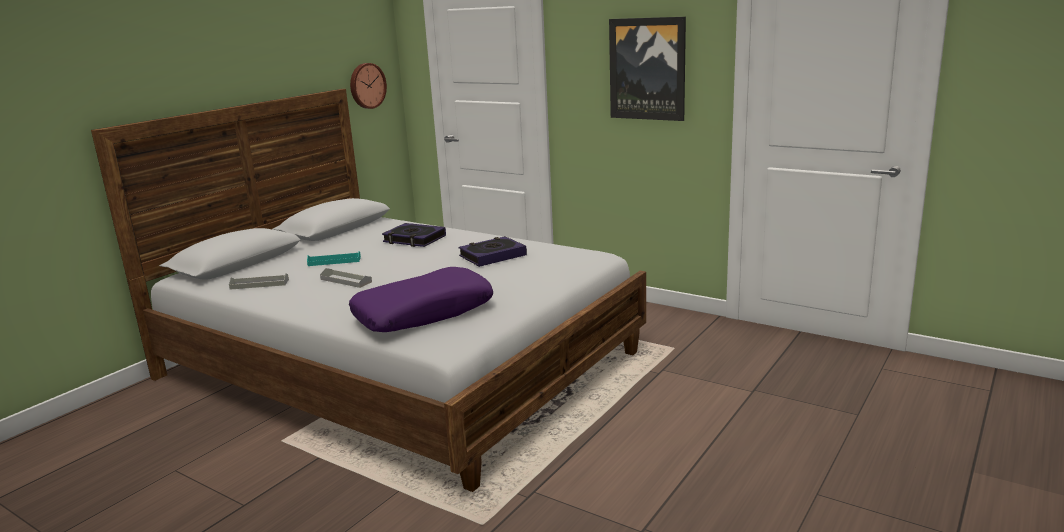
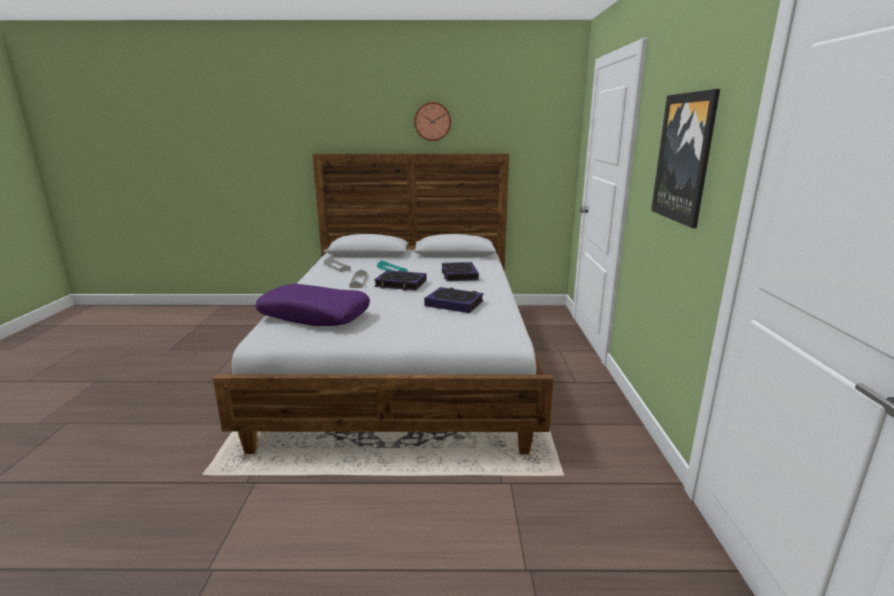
camera: 55 degrees right, 0 degrees up
(366, 85) = (538, 154): wall clock -> wall clock (432, 121)
(396, 265) = (400, 284): none -> book

